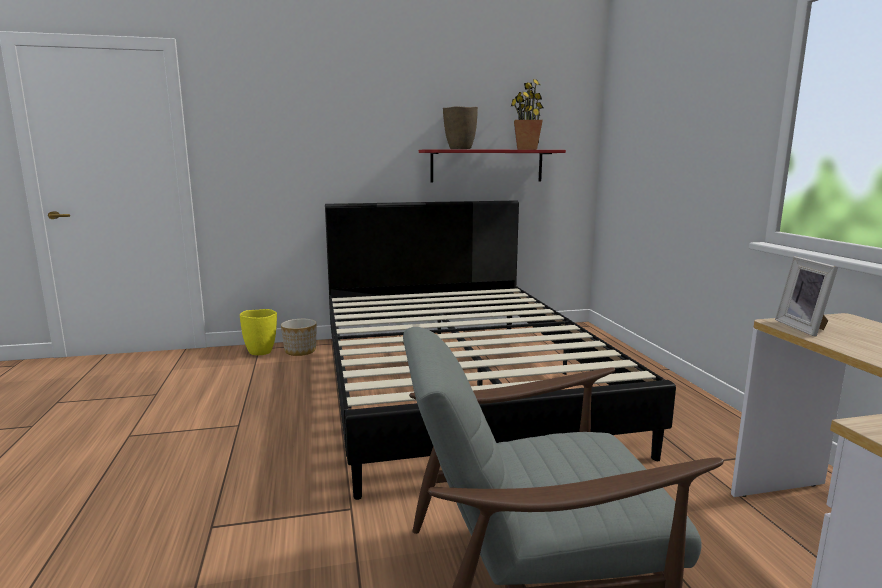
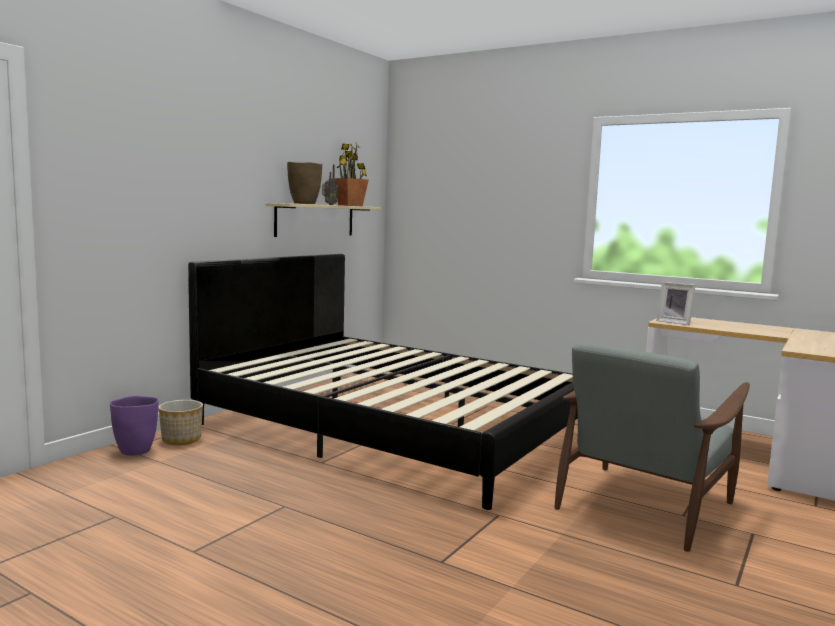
camera: 45 degrees left, 5 degrees down
(261, 352) = (135, 451): yellow vase -> purple vase
(487, 166) = (315, 220): red shelf -> beige shelf
(490, 149) = (329, 204): none -> radio

